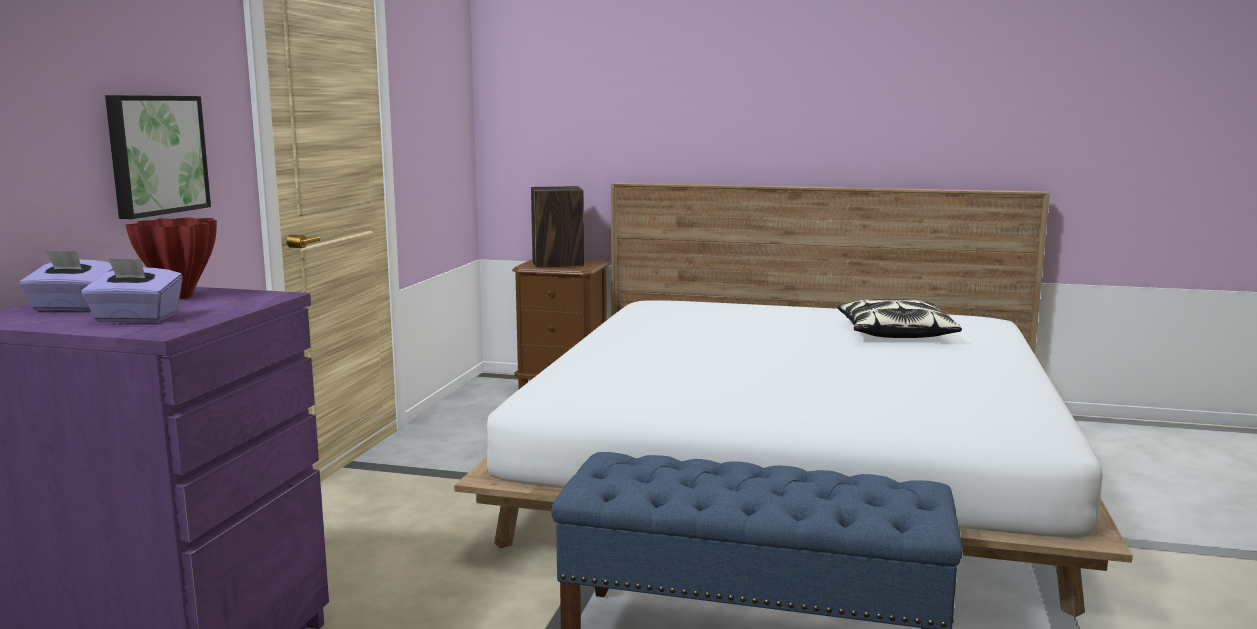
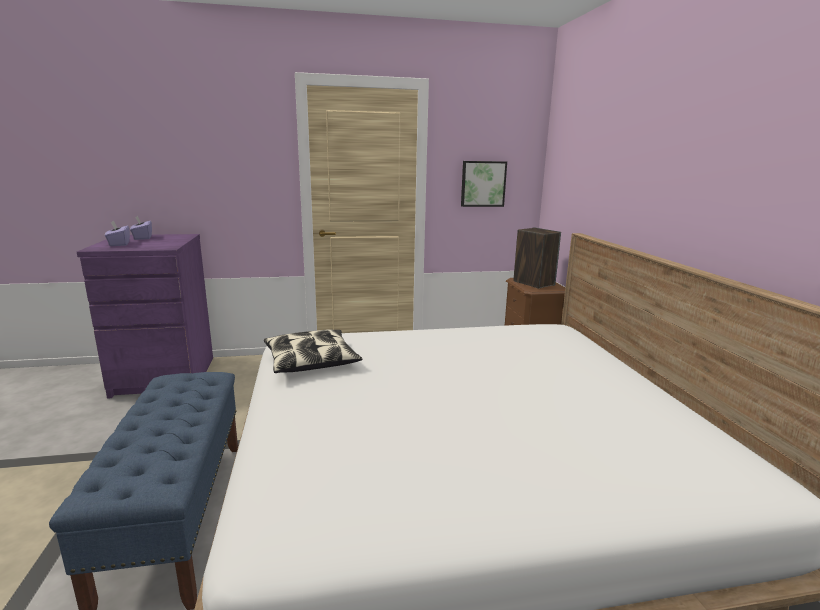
camera: 65 degrees right, 5 degrees up
(155, 154) = (227, 185): picture -> picture (482, 183)
(181, 297) = (165, 241): red vase -> none
(894, 333) = (576, 426): pillow -> pillow (311, 361)

